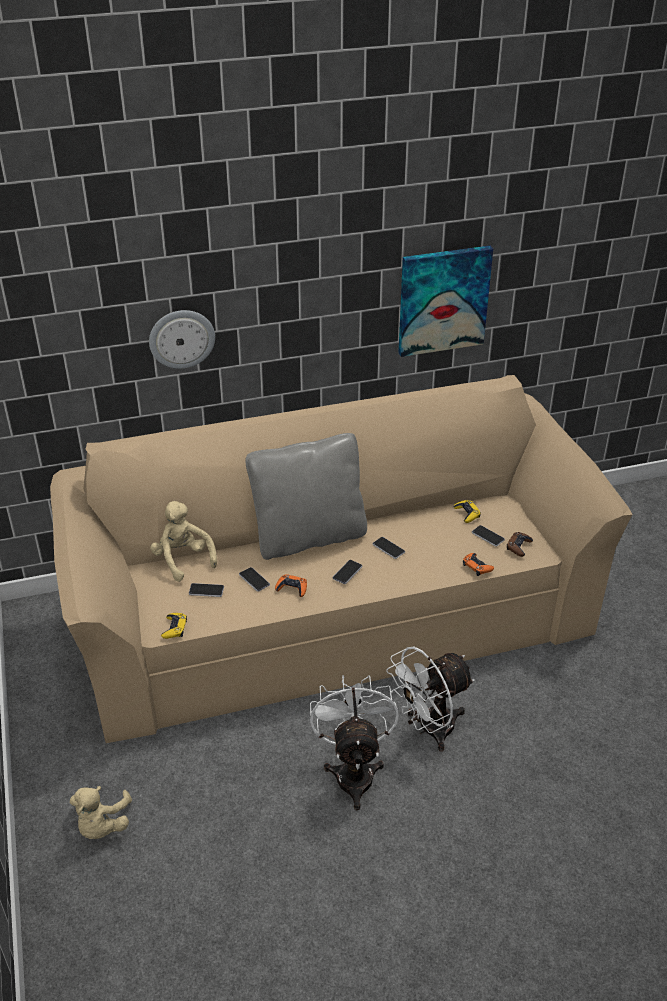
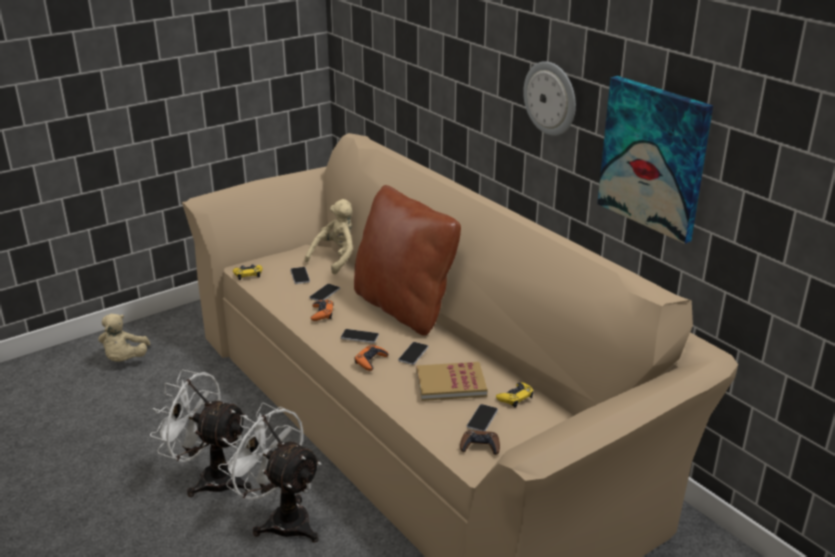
camera: 70 degrees right, 10 degrees down
(101, 825) = (125, 360): beige plush toy -> beige plush toy turned 75 degrees counterclockwise
(181, 338) = (444, 78): wall clock -> wall clock (551, 98)
(309, 537) = (404, 308): grey pillow -> brown pillow
(354, 771) = (210, 478): white fan -> white fan turned 135 degrees counterclockwise
(439, 539) = (450, 384): none -> book
(477, 566) = (422, 420): orange game controller -> orange game controller (370, 361)

